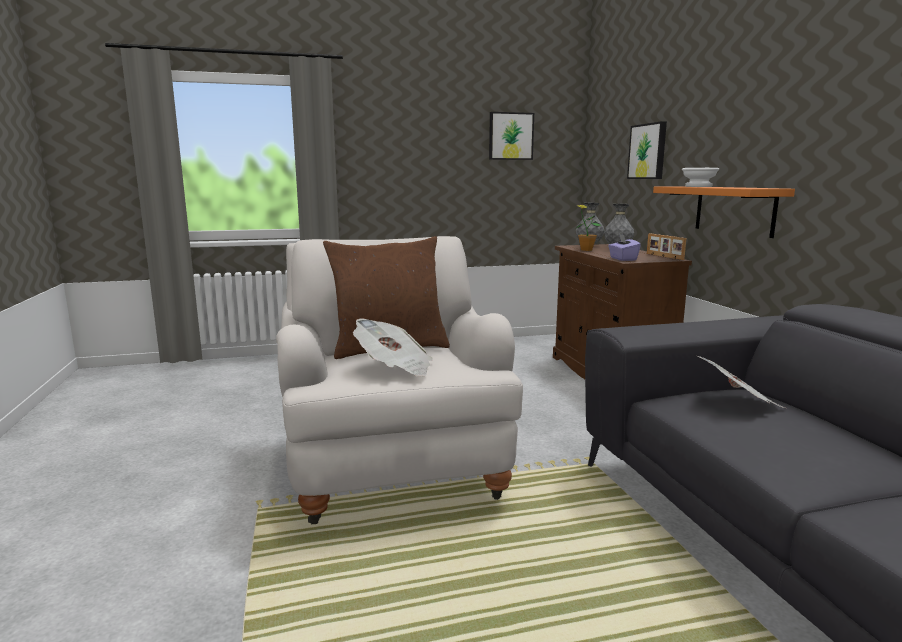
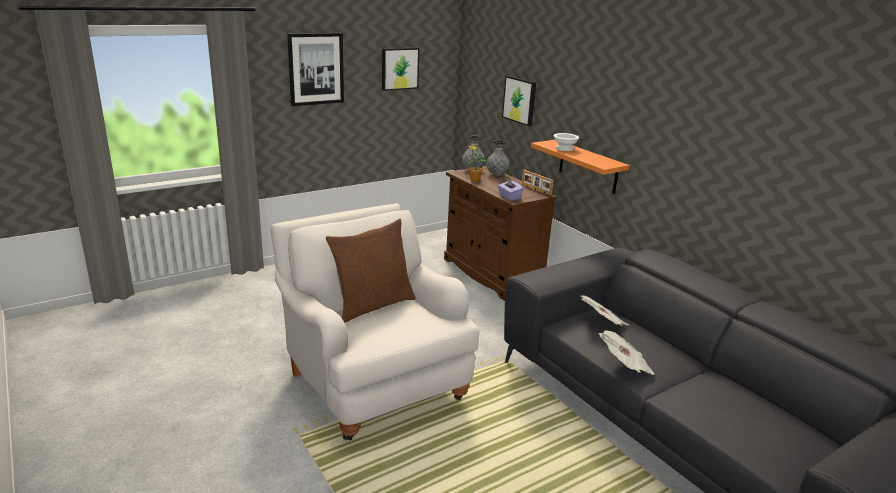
camera: 20 degrees left, 10 degrees up
(395, 368) = (394, 328): newspaper -> newspaper (624, 365)
(412, 130) = (316, 69): none -> picture

